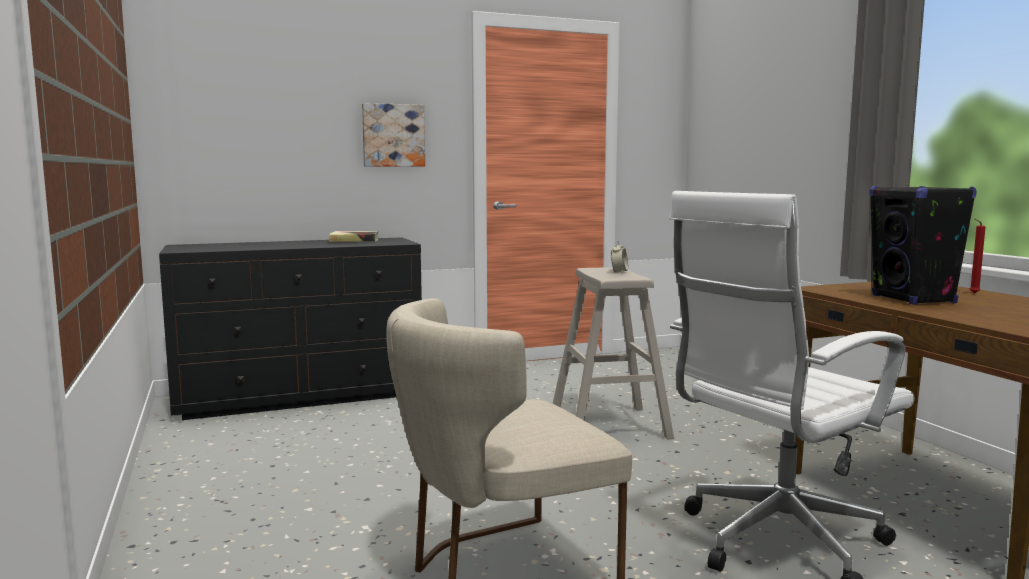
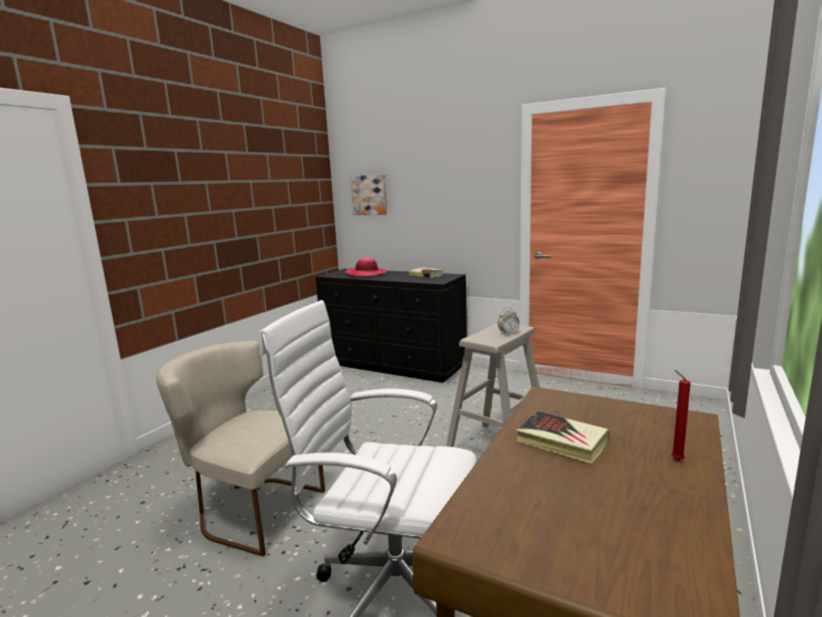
camera: 50 degrees right, 5 degrees up
(247, 245) = (366, 274): none -> hat
(393, 135) = (463, 204): picture -> picture (370, 195)
(913, 299) = (562, 441): black speaker -> book

